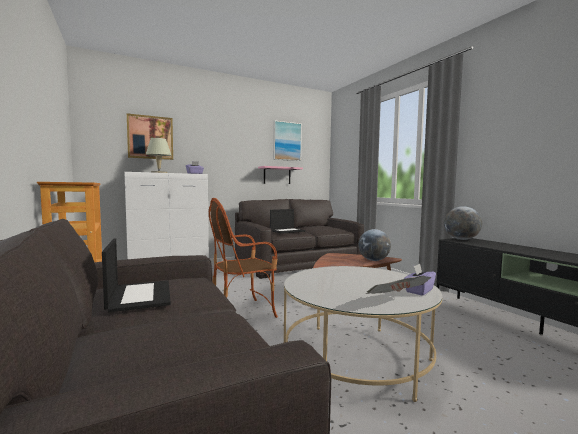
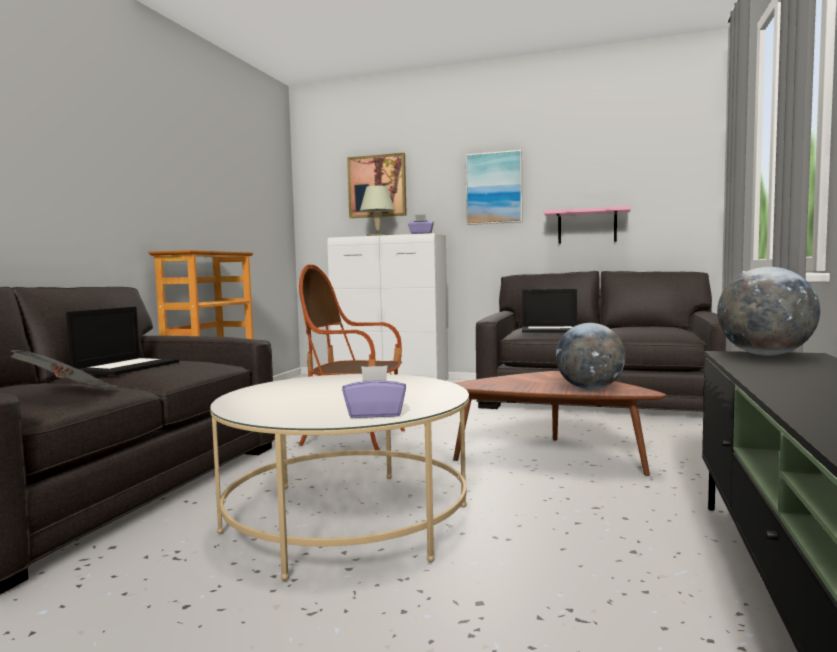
camera: 45 degrees right, 0 degrees up
(287, 141) = (609, 157): picture -> picture (494, 188)
(395, 302) = (289, 415): newspaper -> newspaper (67, 394)

